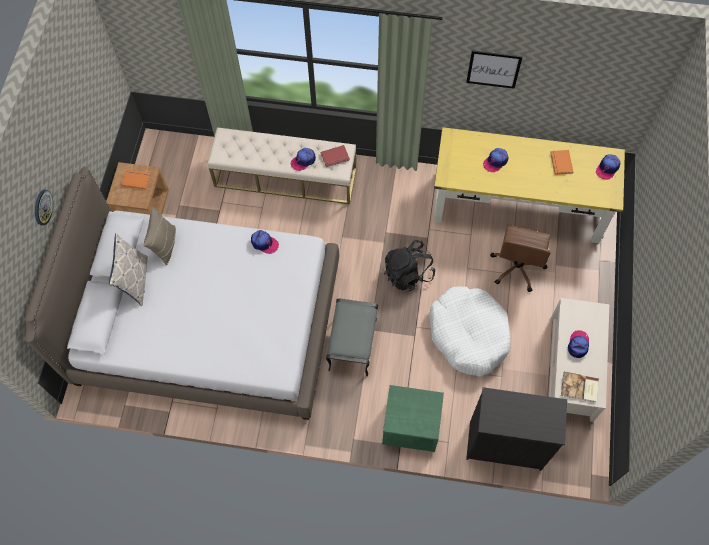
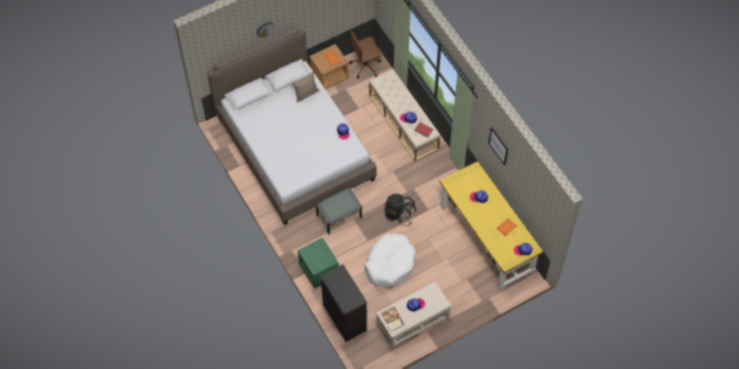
camera: 50 degrees right, 5 degrees down
(135, 281) = (278, 96): pillow -> none
(517, 267) = (448, 261): brown office chair -> brown office chair (366, 66)

